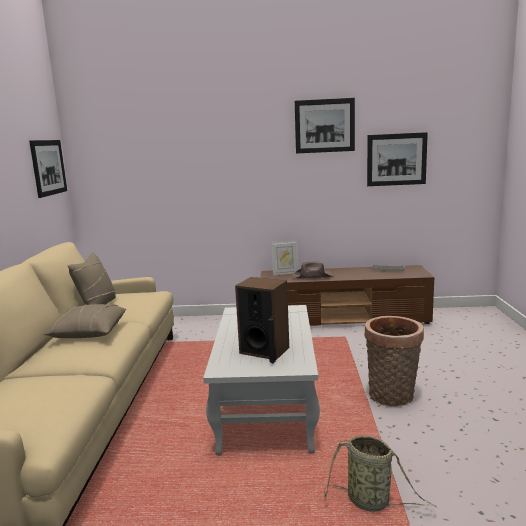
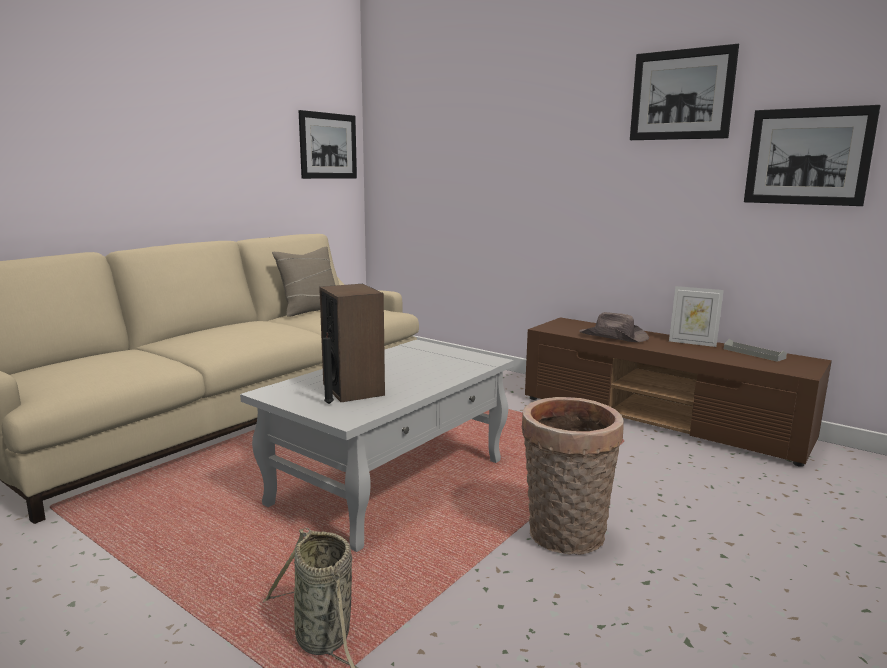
camera: 35 degrees right, 0 degrees up
(88, 332) = (248, 328): beige pillow -> none
(285, 273) = (584, 326): picture frame -> picture frame (692, 343)

